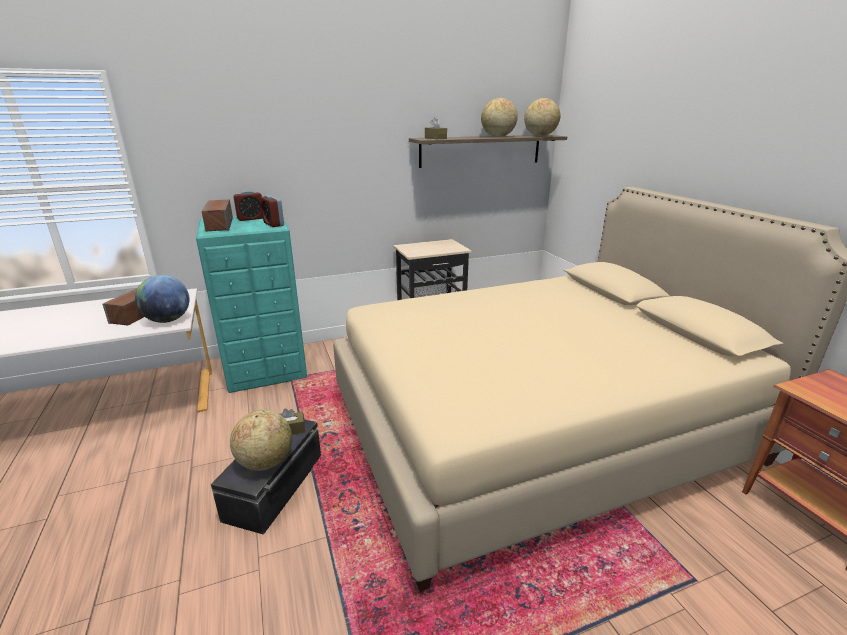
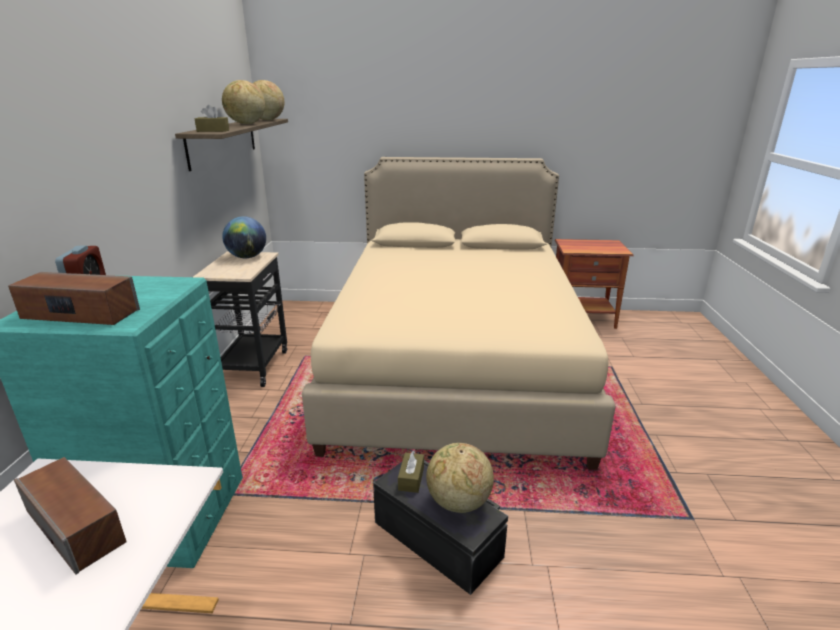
camera: 65 degrees left, 0 degrees up
(168, 320) = (164, 490): globe -> globe (247, 257)
(273, 224) = (162, 282): alarm clock -> none

